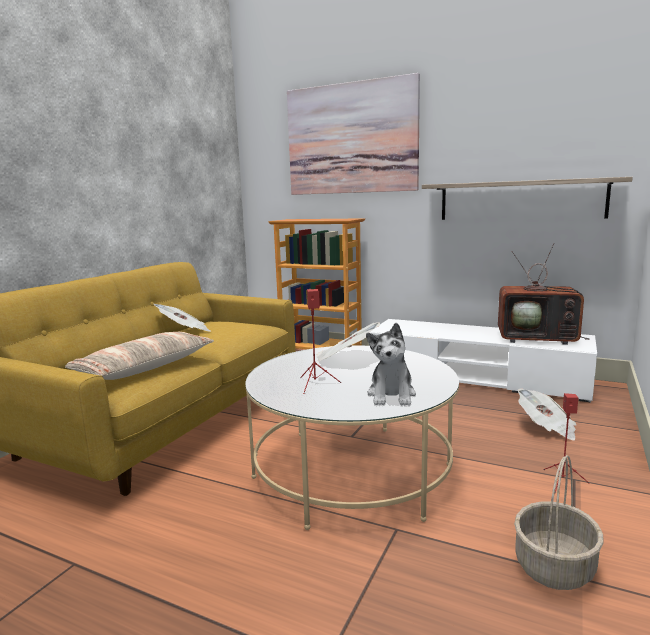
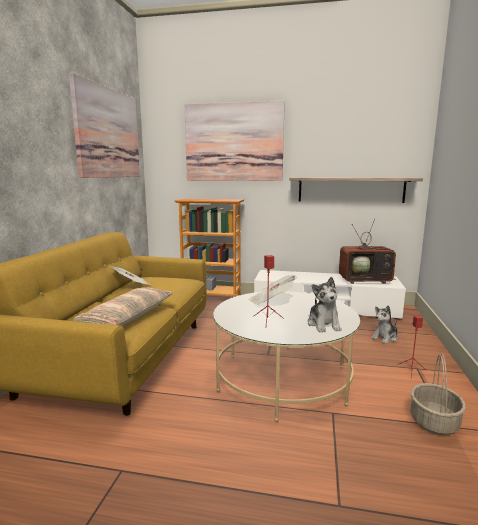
camera: 15 degrees left, 0 degrees up
(178, 134) = (108, 133): none -> picture
(546, 428) = (385, 338): newspaper -> plush toy

